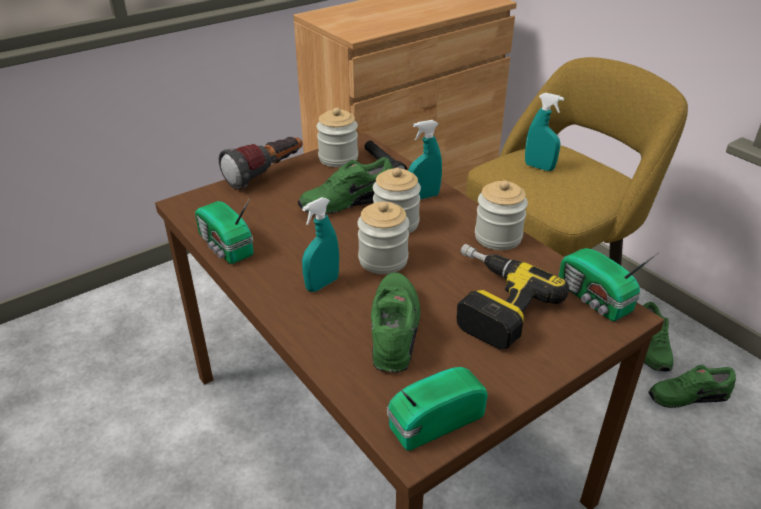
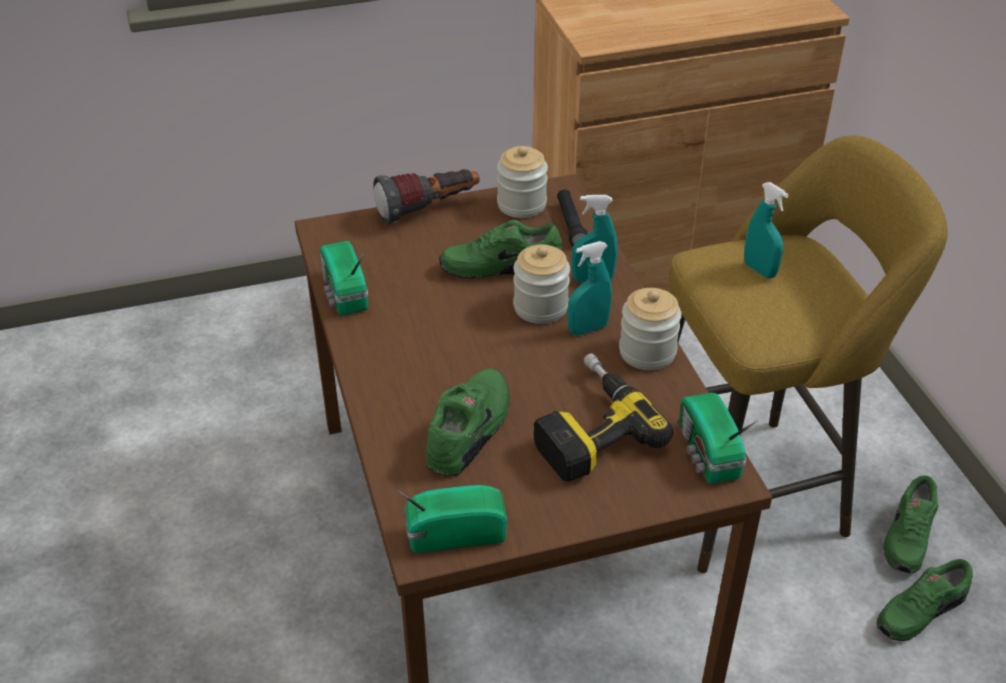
camera: 20 degrees right, 5 degrees up
(322, 284) = (422, 361): turquoise spray bottle -> turquoise spray bottle (588, 329)
(383, 260) = (501, 349): jar -> none
(687, 395) = (919, 610): green shoe -> green shoe turned 45 degrees counterclockwise

